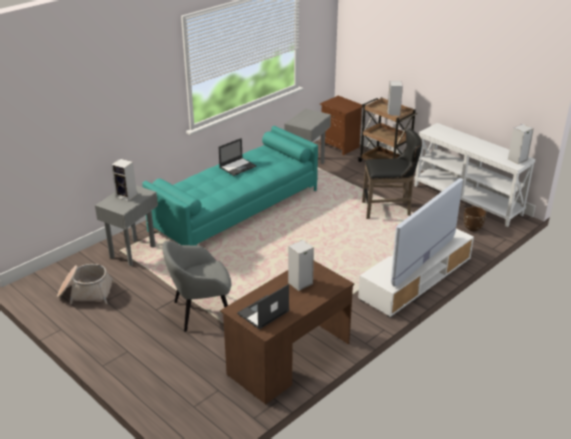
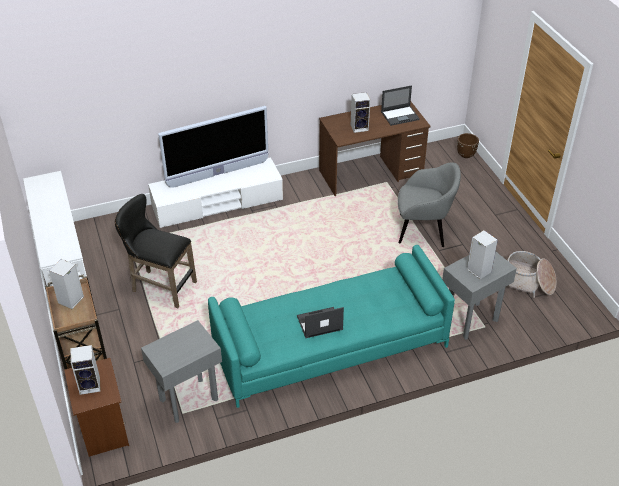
camera: 155 degrees left, 10 degrees up
(472, 228) = (107, 236): brown planter -> brown planter (466, 155)
(517, 160) = (41, 182): speaker -> speaker (91, 385)

